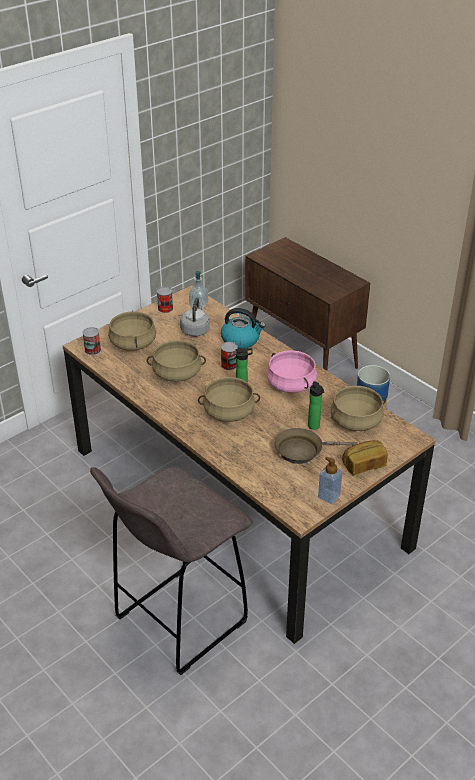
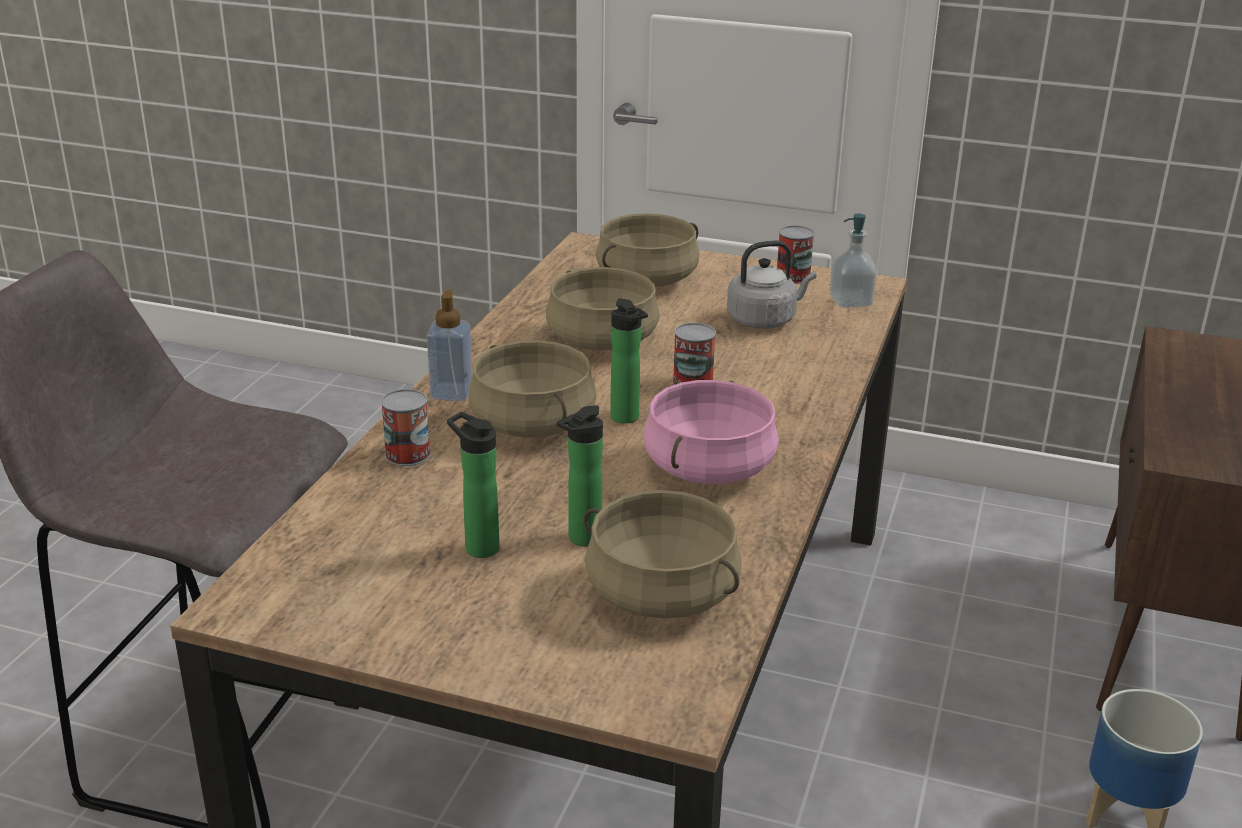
camera: 60 degrees right, 10 degrees down
(92, 350) = (585, 255): can -> can (407, 454)
(241, 340) = (795, 372): kettle -> none
(302, 450) = (478, 547): brown frying pan -> bottle
(329, 496) = (331, 629): soap dispenser -> soap dispenser (451, 393)
(363, 465) = (494, 652): bread -> none

